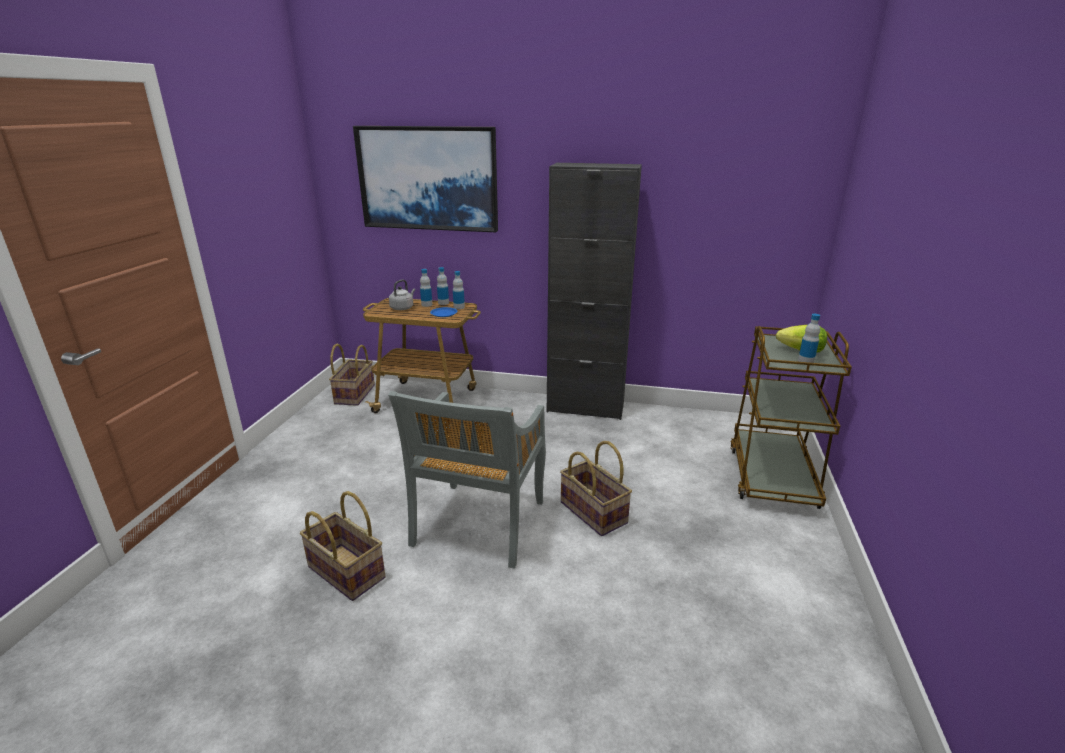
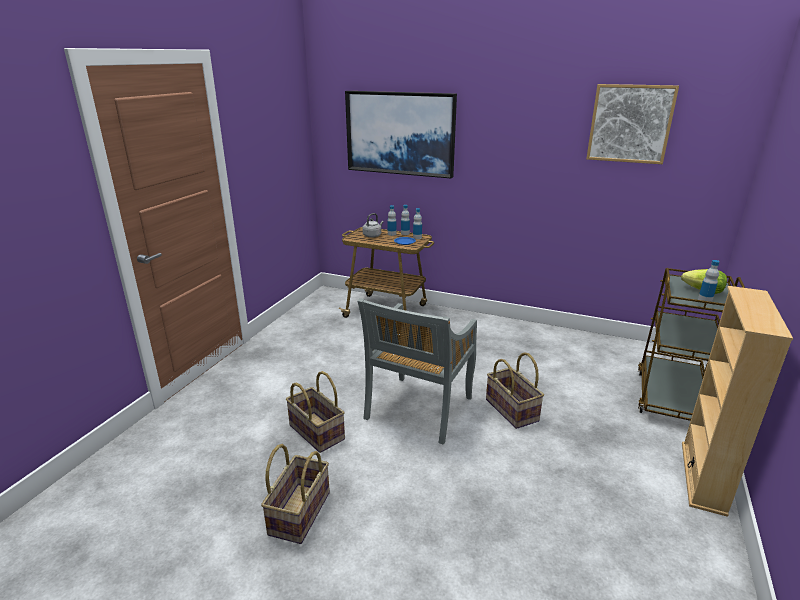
camera: 10 degrees right, 0 degrees up
(354, 394) = (330, 302): basket -> basket (299, 512)
(585, 408) = (515, 327): black cabinet -> none
(702, 159) = (630, 124): none -> picture
(823, 571) = (703, 477): none -> beige bookcase

